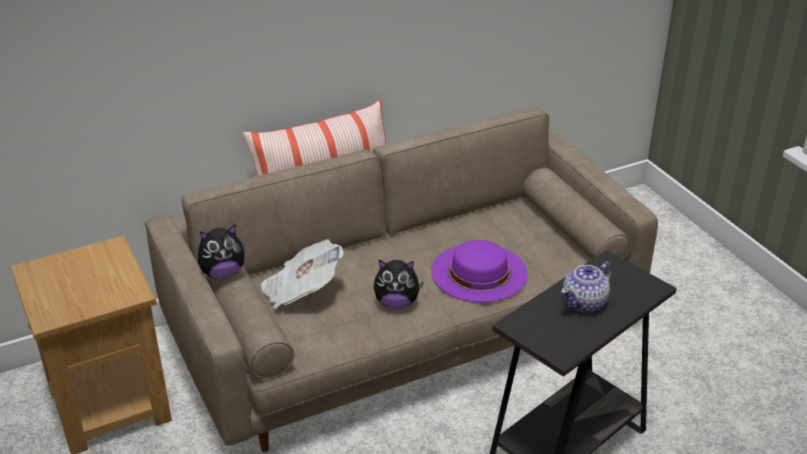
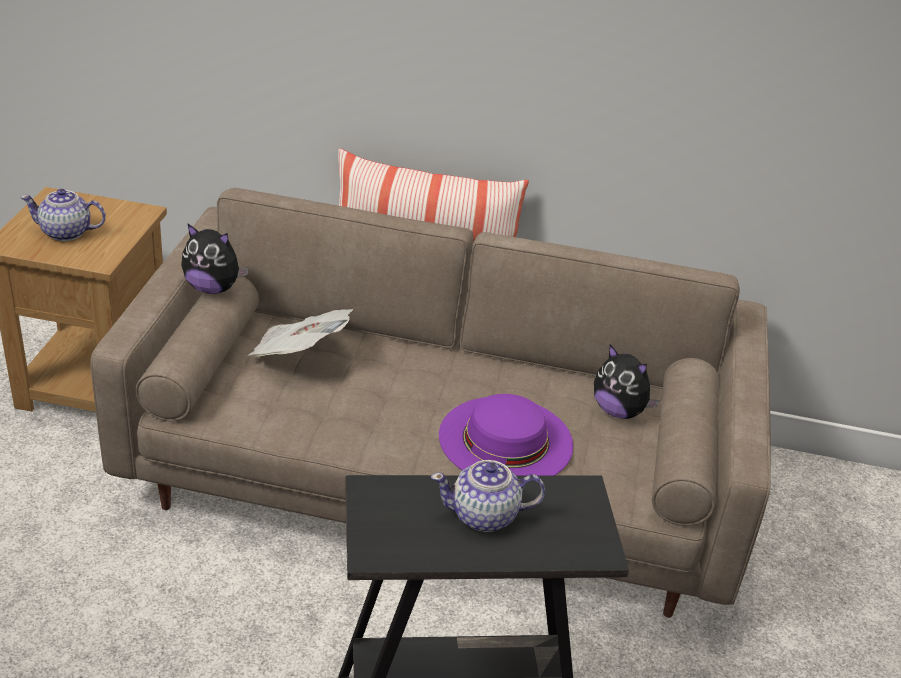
camera: 35 degrees right, 0 degrees up
(81, 288) = (66, 233): none -> teapot
(396, 303) = (376, 420): plush toy -> plush toy (619, 411)

